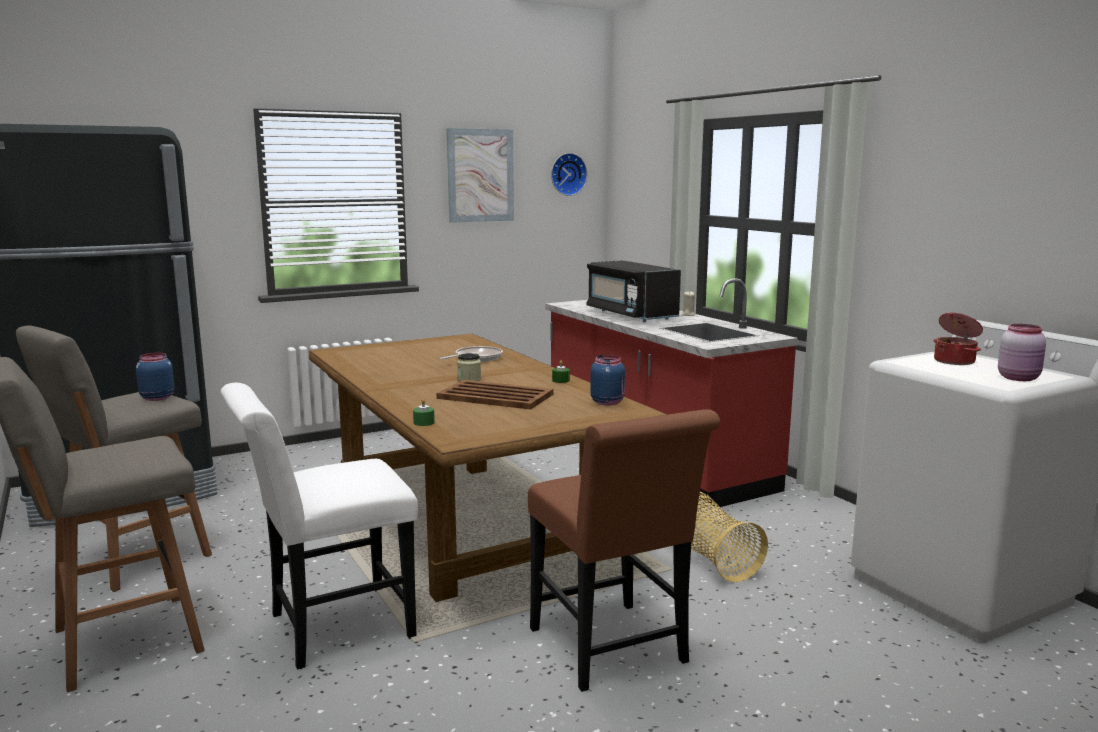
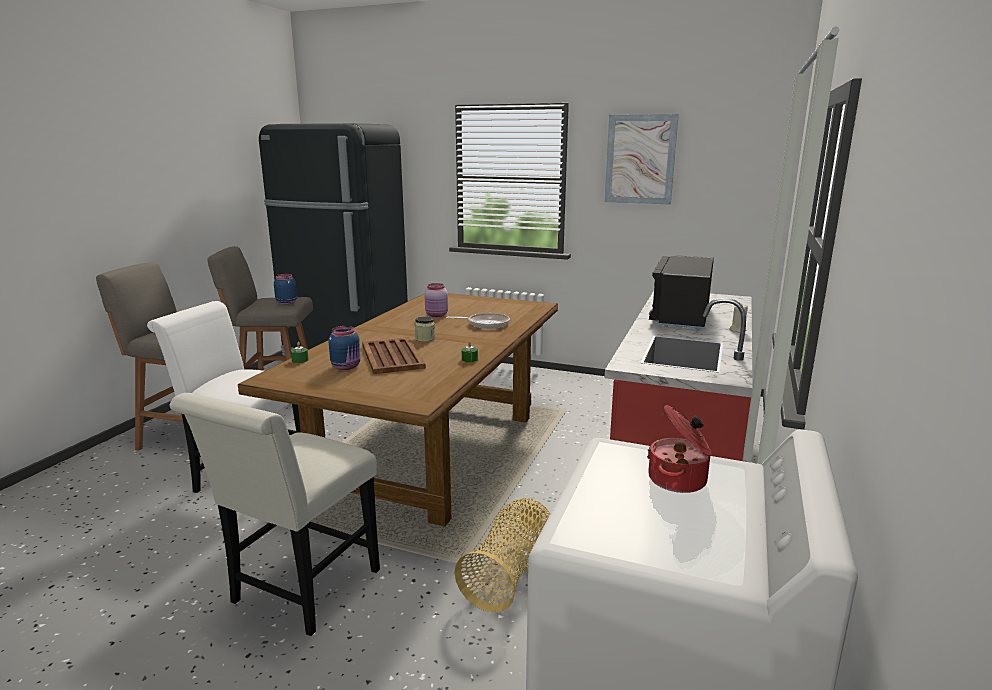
camera: 50 degrees right, 5 degrees up
(567, 174) = (741, 160): wall clock -> none
(607, 402) = (431, 388): blue jar -> blue jar (347, 366)
(613, 651) = (299, 592): brown chair -> white chair
(1019, 378) = (647, 540): pink jar -> pink jar (437, 315)

